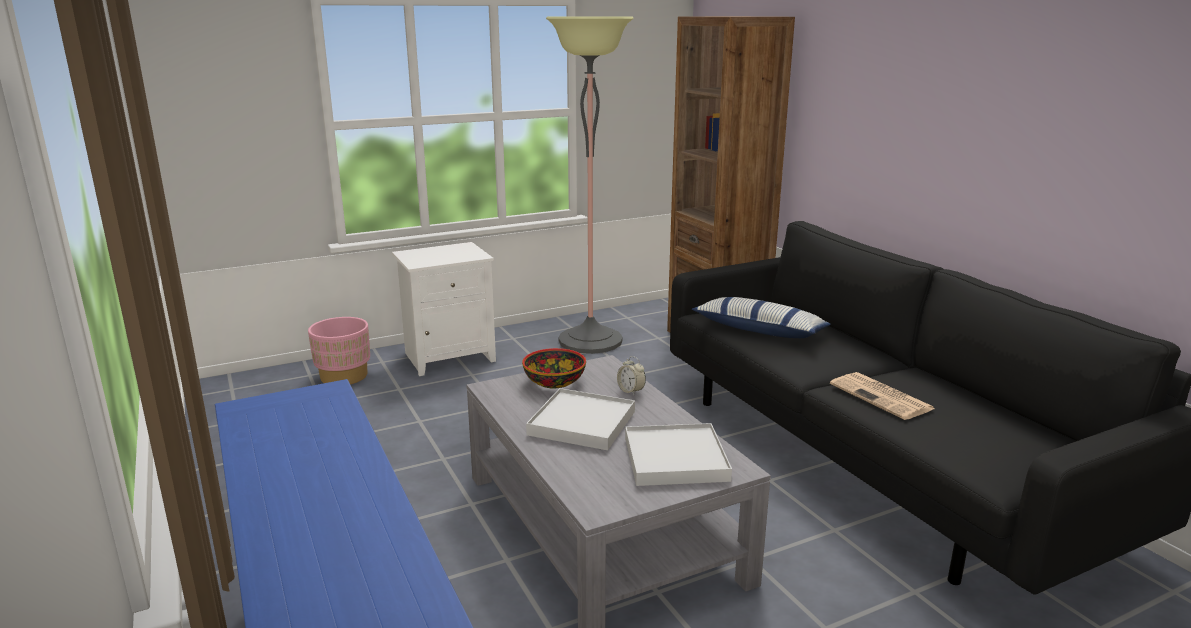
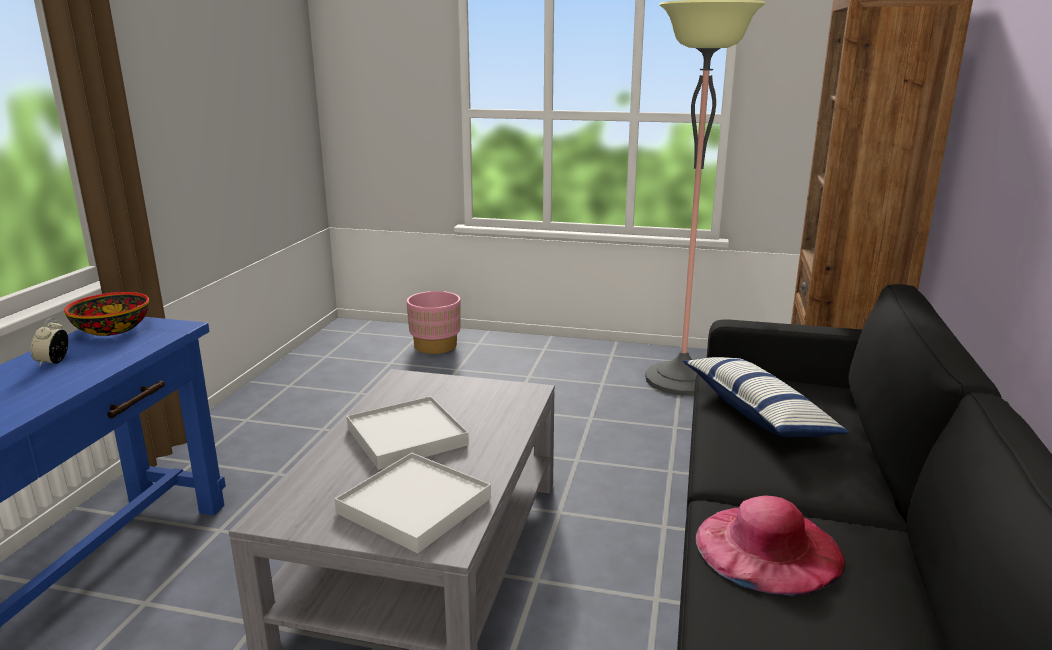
camera: 40 degrees right, 0 degrees up
(450, 357) = (534, 355): white nightstand -> none
(555, 382) = (457, 391): bowl -> bowl (113, 330)
(631, 391) = (503, 425): alarm clock -> alarm clock (54, 362)
(882, 397) = (768, 547): newspaper -> pink hat

